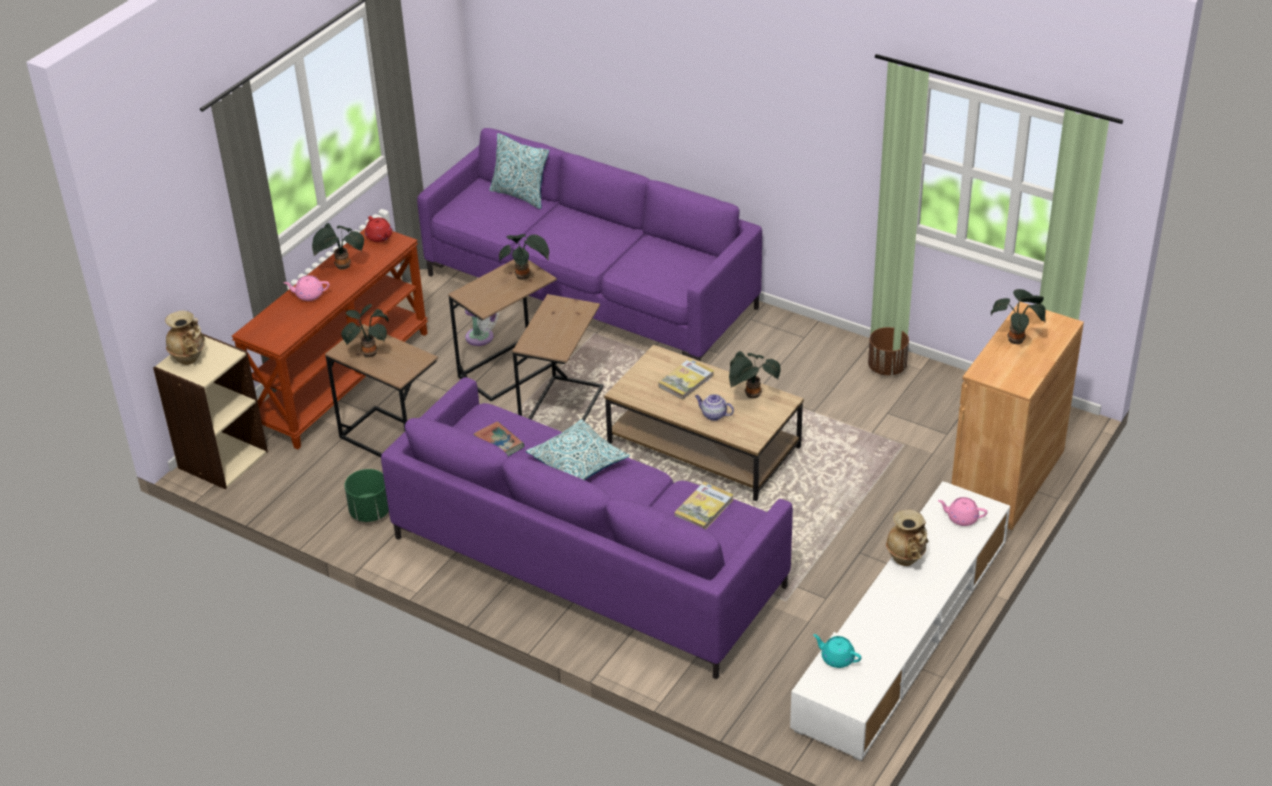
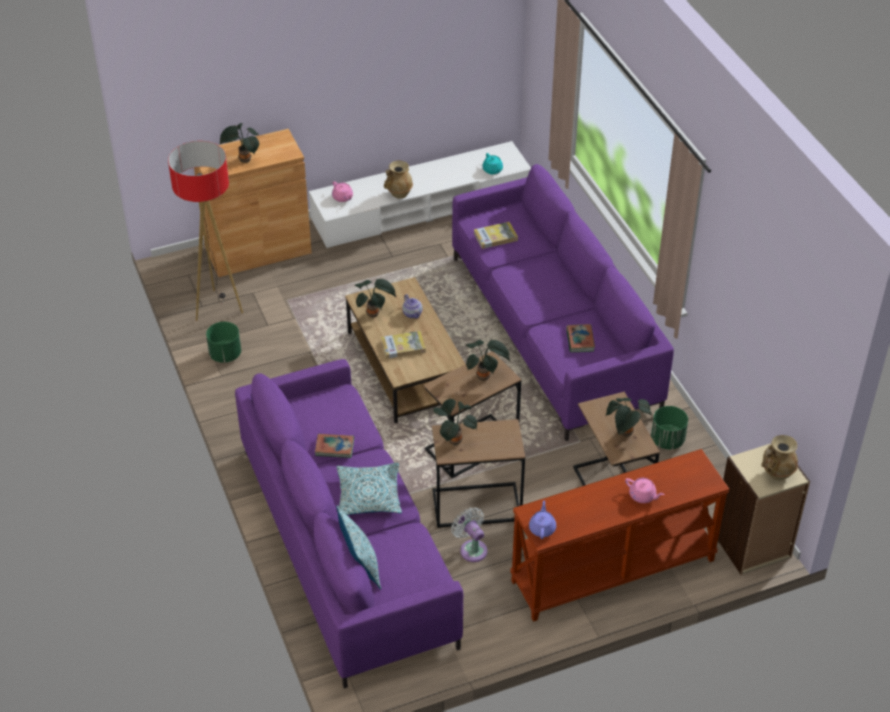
camera: 145 degrees left, 5 degrees up
(341, 267) = (597, 512): potted plant -> potted plant (485, 376)
(379, 237) = (542, 528): red teapot -> purple teapot
(578, 463) = (541, 302): pillow -> pillow (369, 496)
(634, 251) = (334, 447): none -> book
(887, 368) = (225, 354): brown planter -> green planter
(957, 402) = (217, 308): none -> floor lamp

